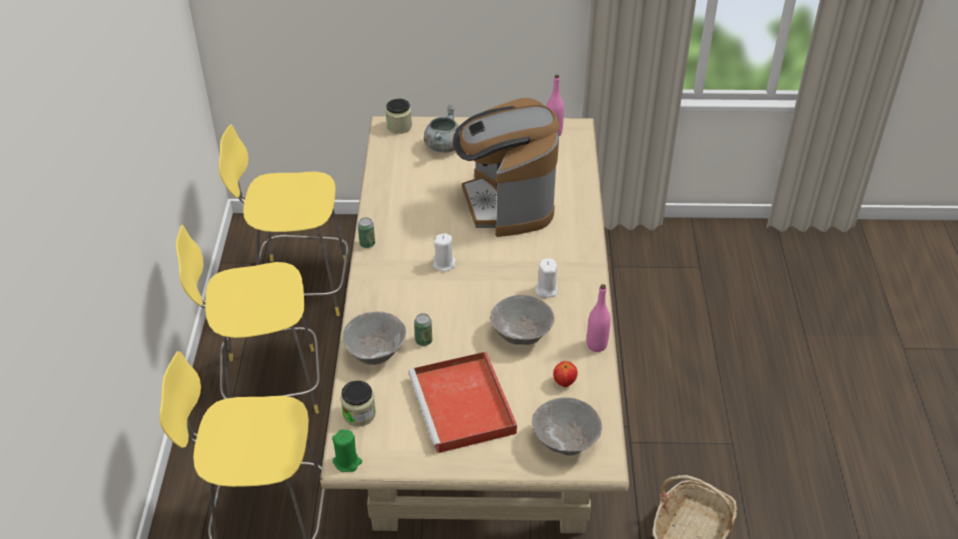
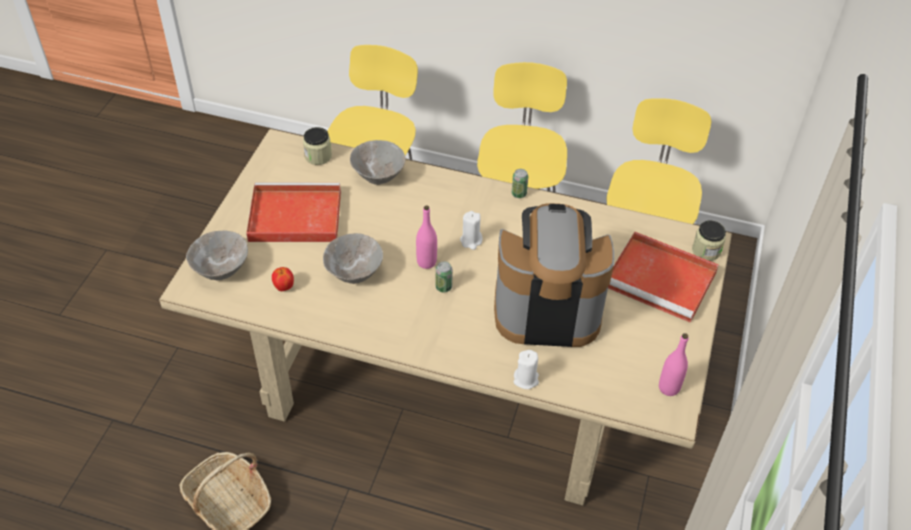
camera: 105 degrees right, 5 degrees up
(347, 462) = (276, 143): green candle -> none
(423, 341) = (378, 207): can -> can (443, 287)
(443, 146) = (663, 280): grey cooking pot -> red tray
(546, 290) = (405, 306): white candle -> white candle (526, 379)
(596, 345) = (316, 324): pink bottle -> pink bottle (426, 262)

